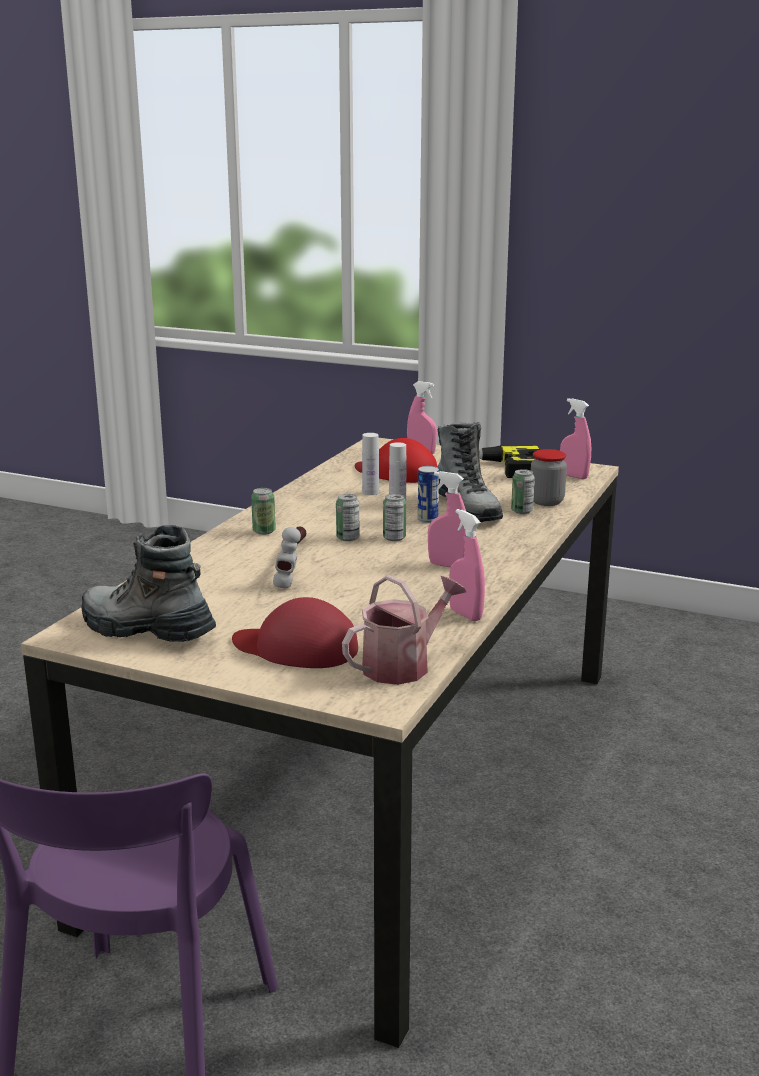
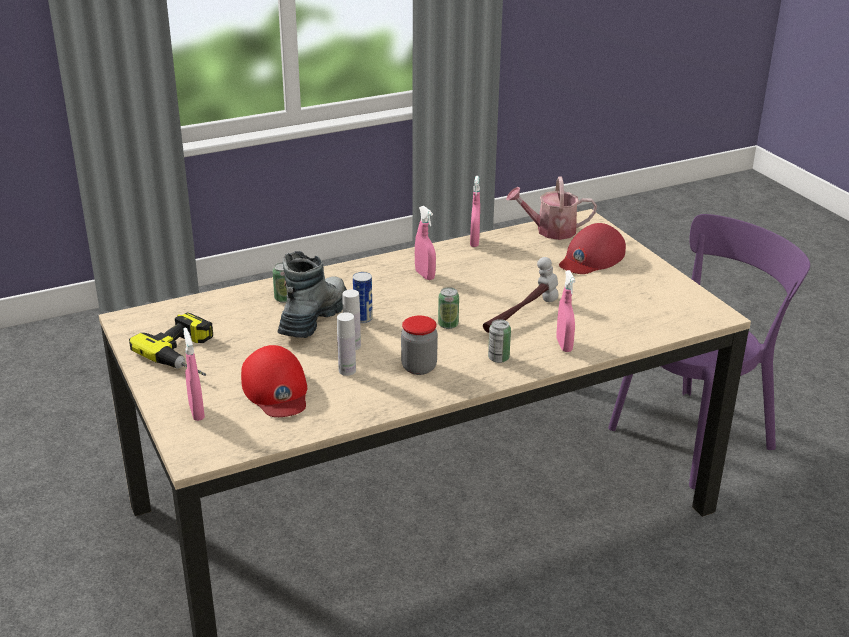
camera: 140 degrees left, 10 degrees up
(146, 630) = (666, 300): boot -> none
(296, 647) = (591, 258): red cap -> red cap turned 75 degrees clockwise
(394, 538) = (417, 311): can -> none
(546, 501) = (247, 300): jar -> jar (419, 367)
(573, 476) = (160, 317): pink spray bottle -> pink spray bottle (564, 345)

